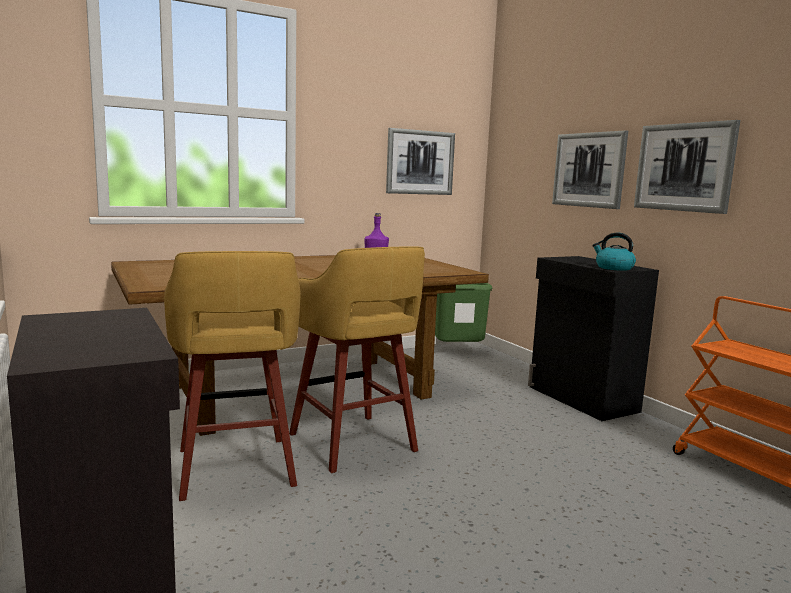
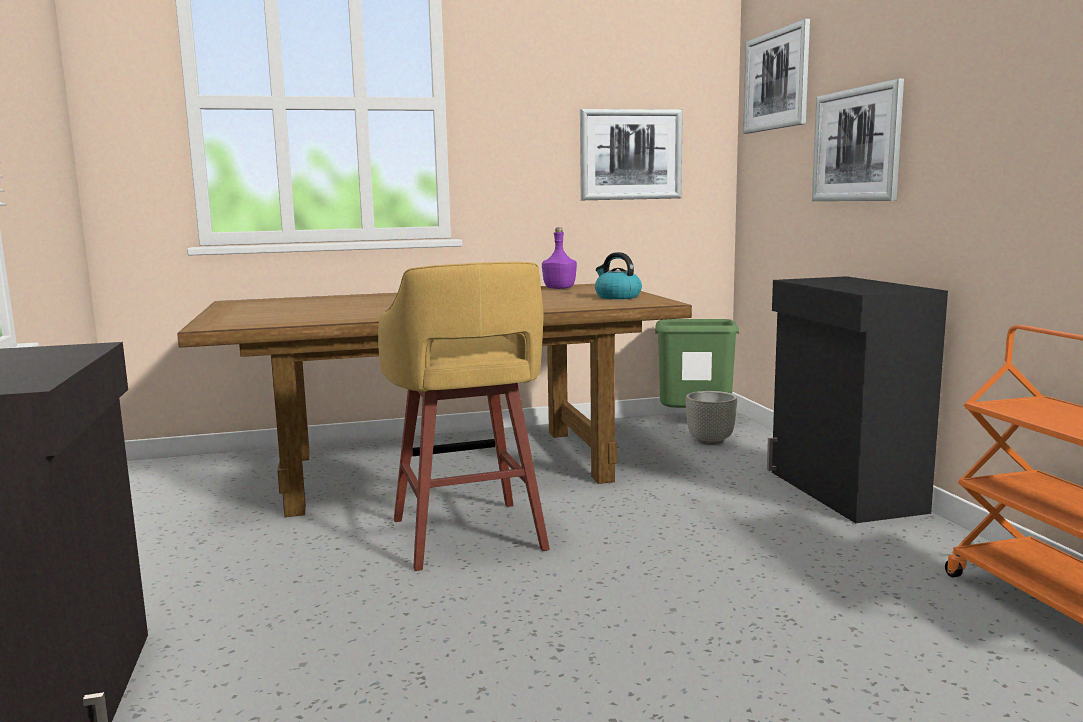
camera: 15 degrees right, 0 degrees up
(235, 469) = (300, 559): yellow stool -> none
(476, 365) = (710, 441): none -> grey planter
(613, 268) = (871, 289): kettle -> kettle (617, 297)
(684, 167) = (978, 126): picture -> picture (776, 80)

